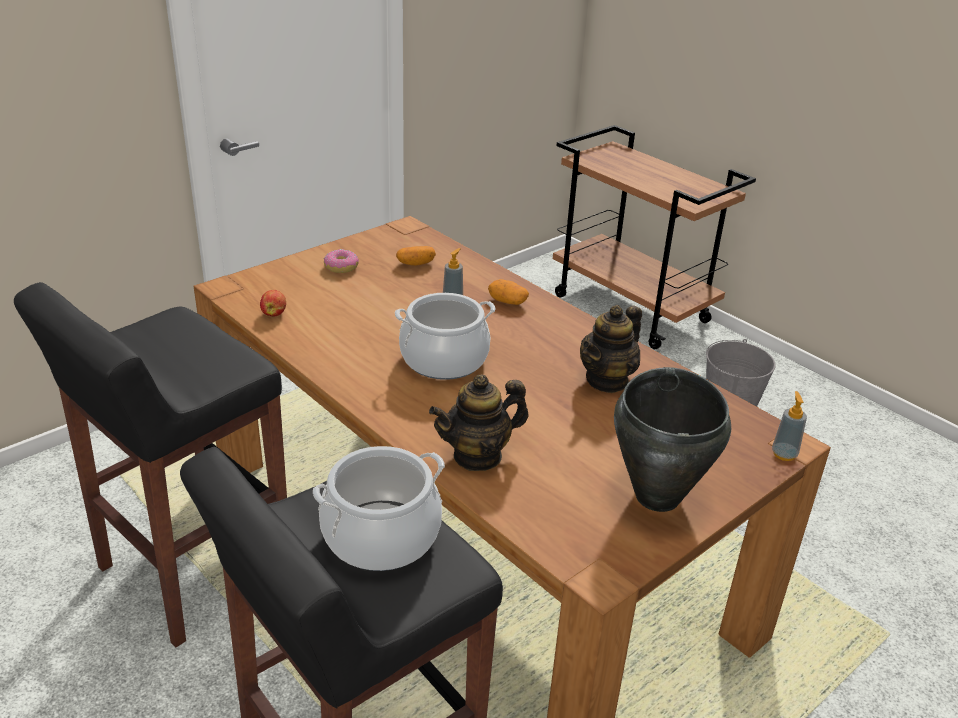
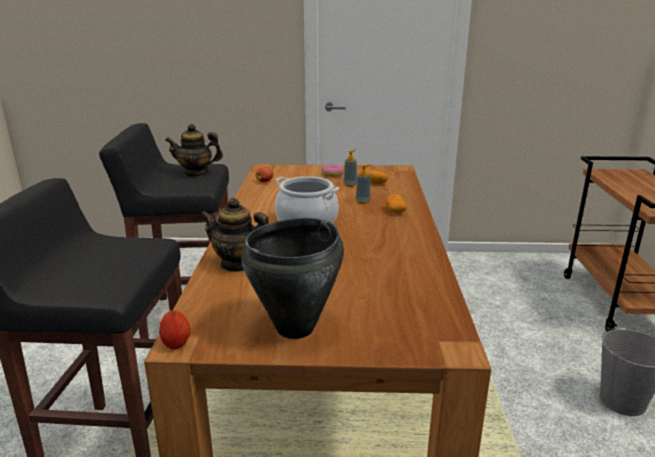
camera: 45 degrees right, 10 degrees down
(381, 536) = (109, 264): cooking pot -> none
(598, 579) = (176, 344): none -> apple
(607, 380) = (384, 263): teapot -> teapot (196, 173)
(784, 454) = (437, 352): soap dispenser -> soap dispenser (350, 185)

